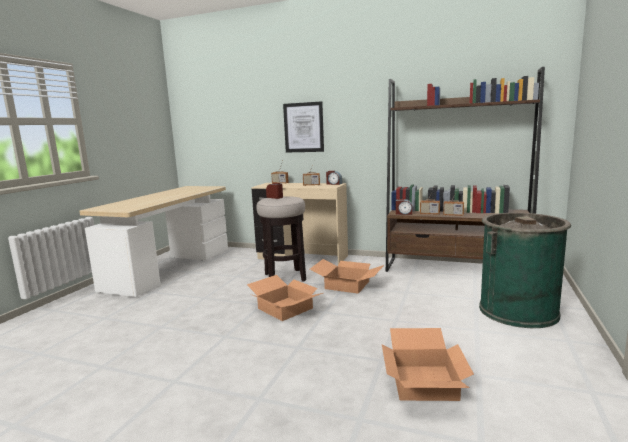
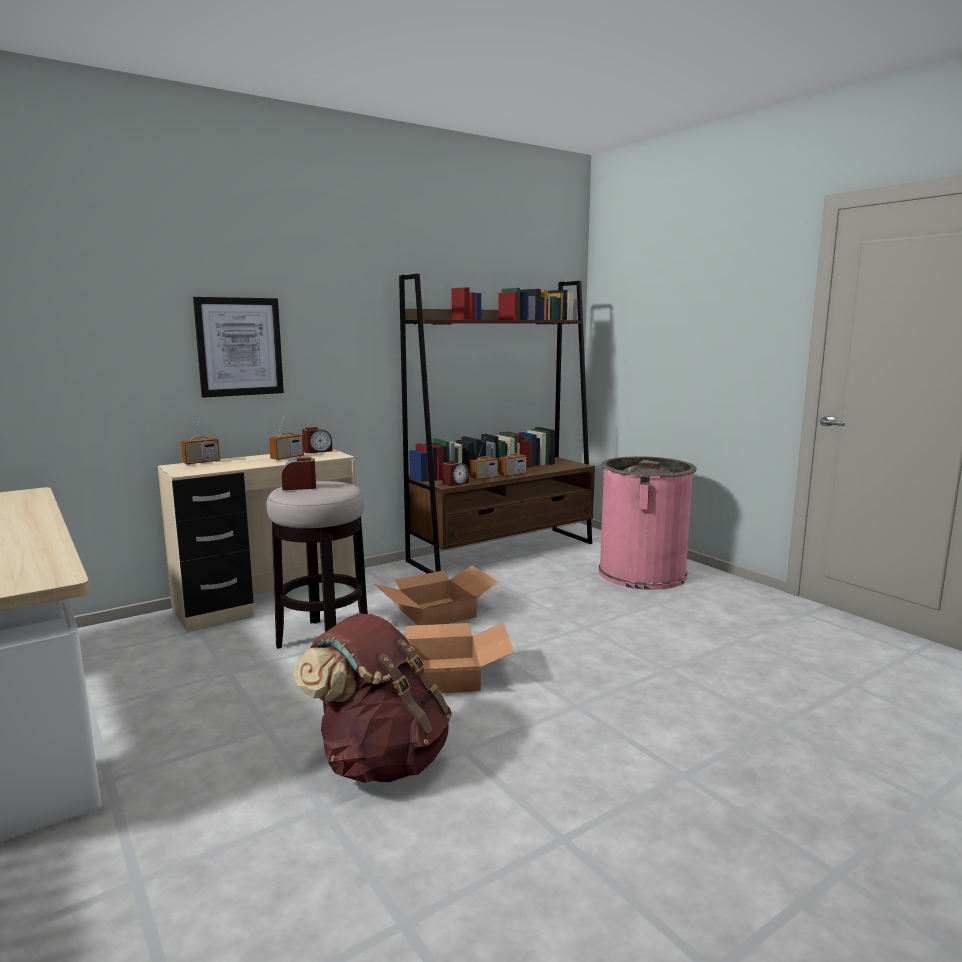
camera: 55 degrees left, 0 degrees up
(201, 323) = (380, 760): none -> brown backpack
(425, 383) = (735, 667): cardboard box -> none
(518, 311) = (642, 573): green trash can -> pink trash can

